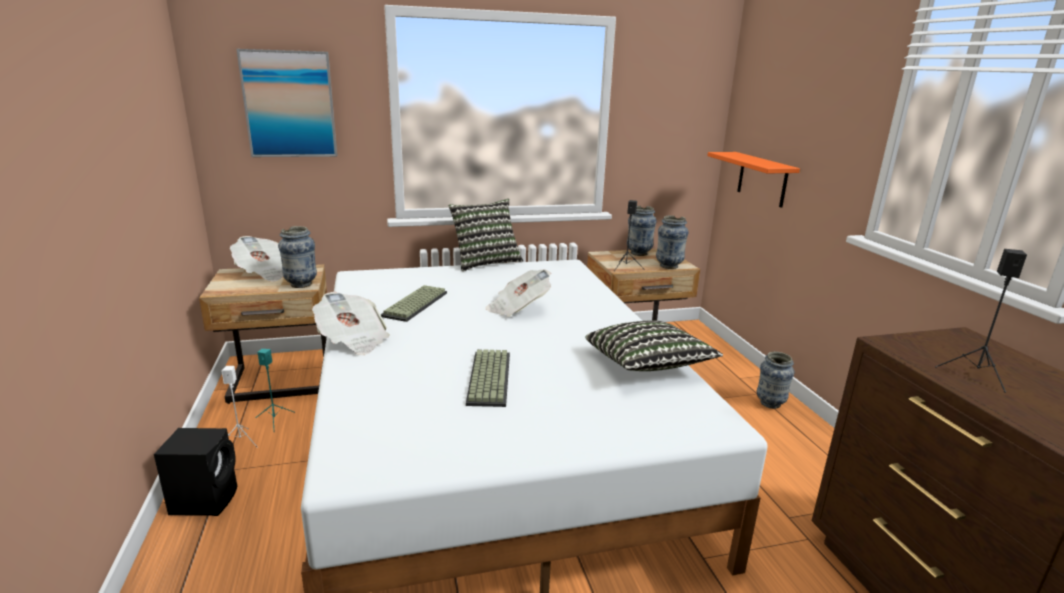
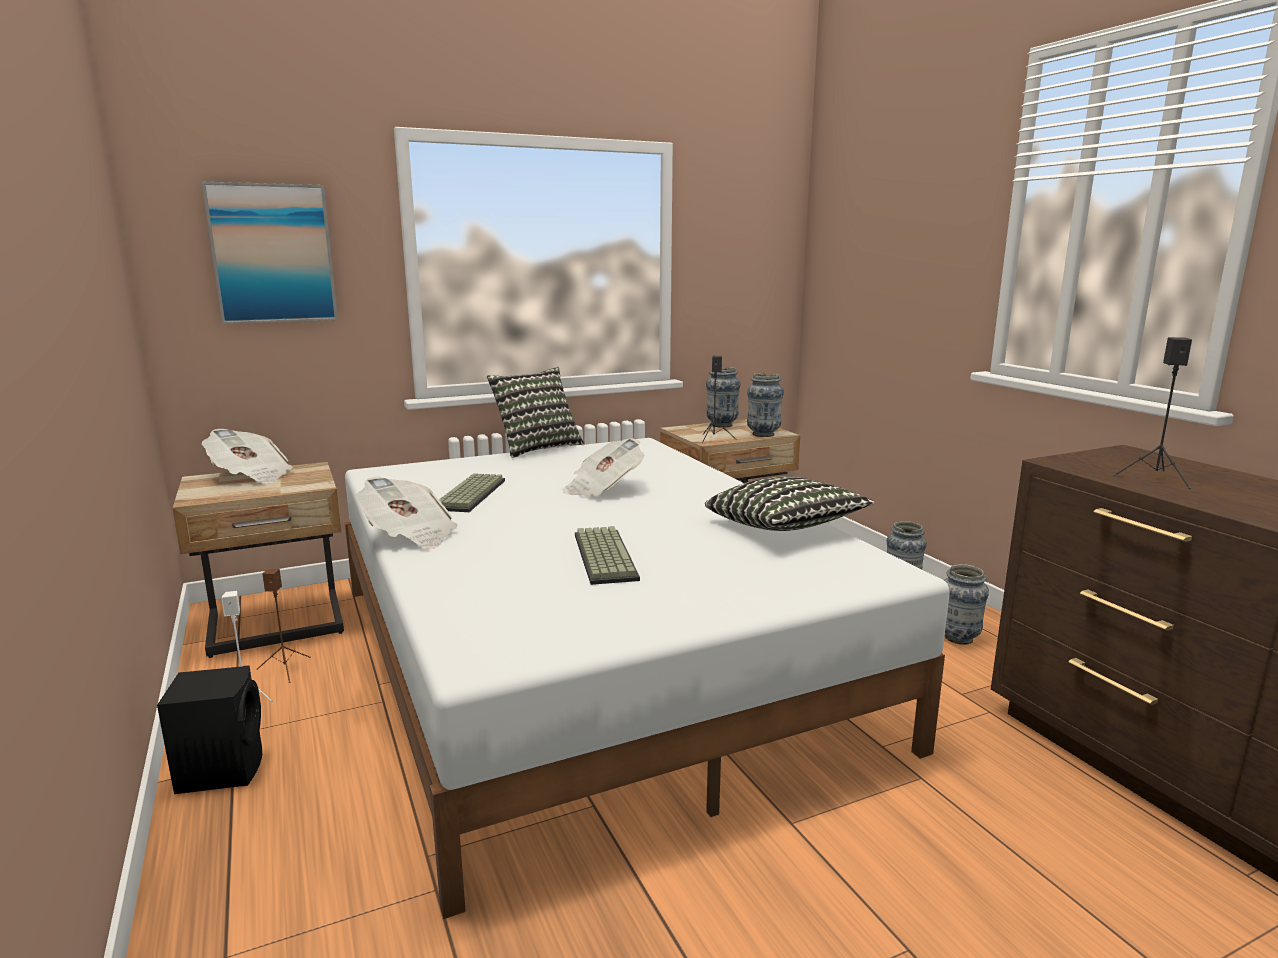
camera: 10 degrees left, 5 degrees down
(275, 420) = (286, 669): turquoise speaker -> brown speaker
(301, 284) = (309, 484): vase -> vase (958, 638)
(762, 179) = (857, 326): orange shelf -> none

